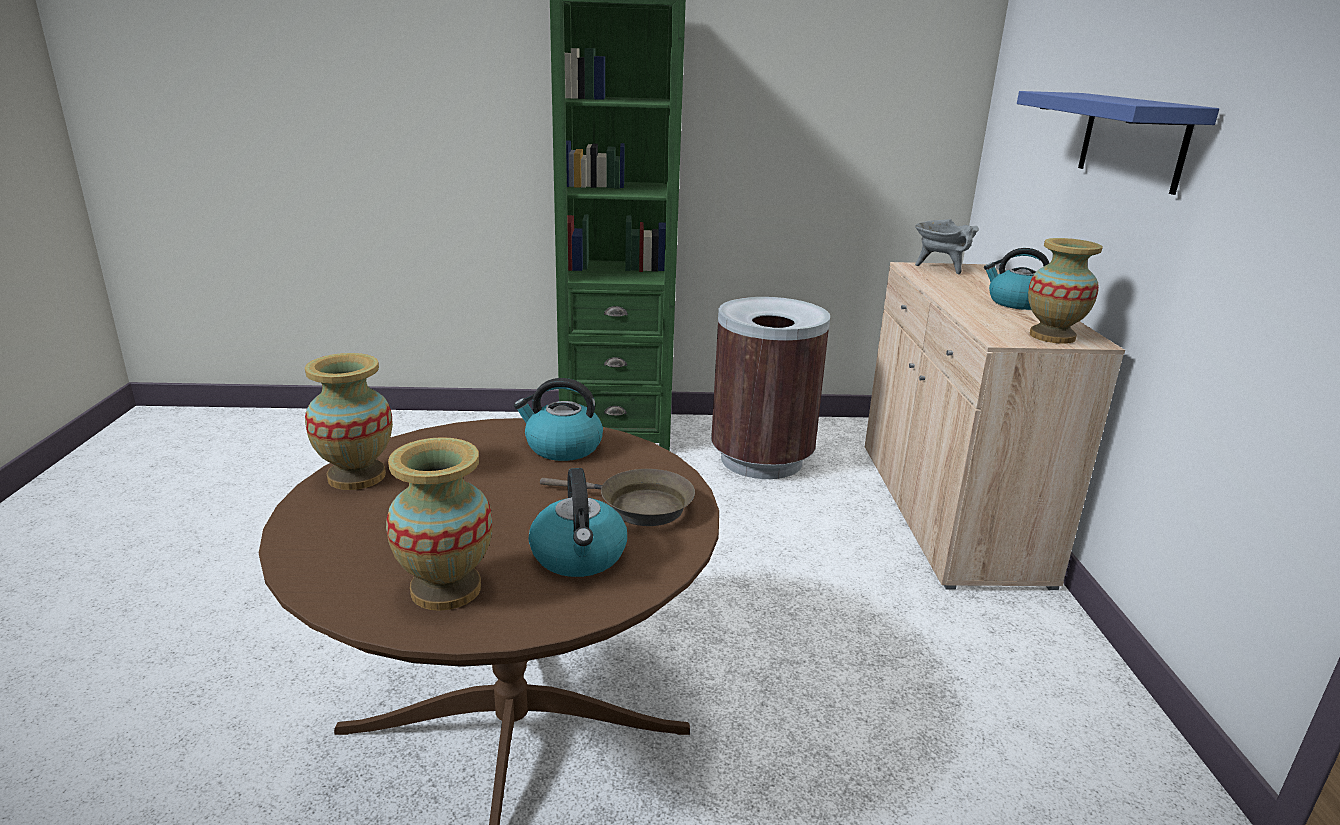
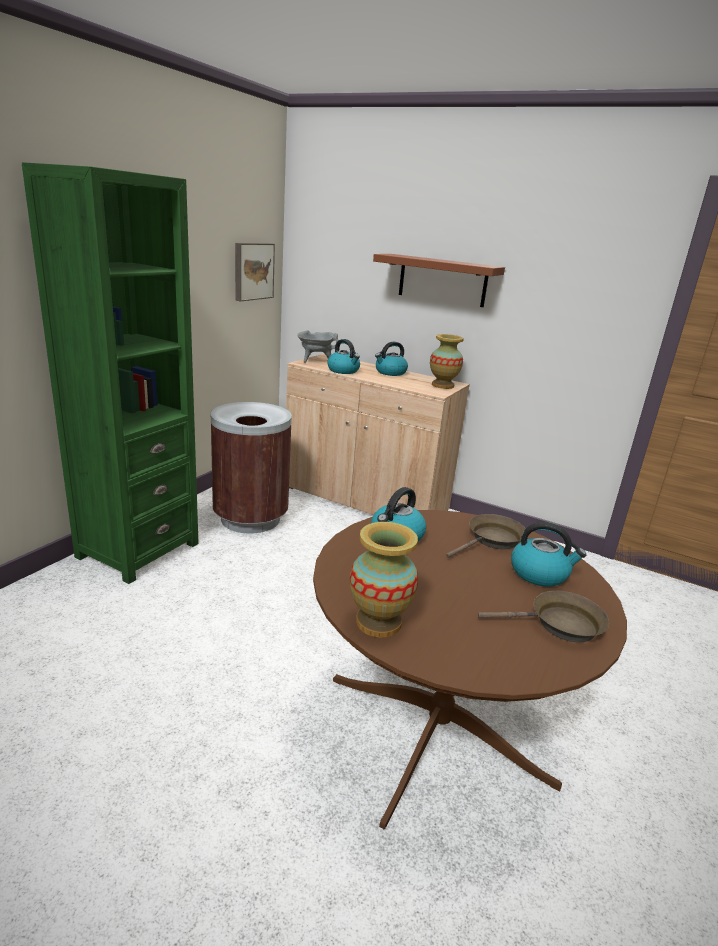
camera: 60 degrees left, 0 degrees up
(446, 590) = (560, 624): vase -> brown frying pan
(909, 125) = (252, 271): none -> picture
(942, 284) = (343, 371): none -> kettle
(1132, 140) = (442, 280): blue shelf -> brown shelf

